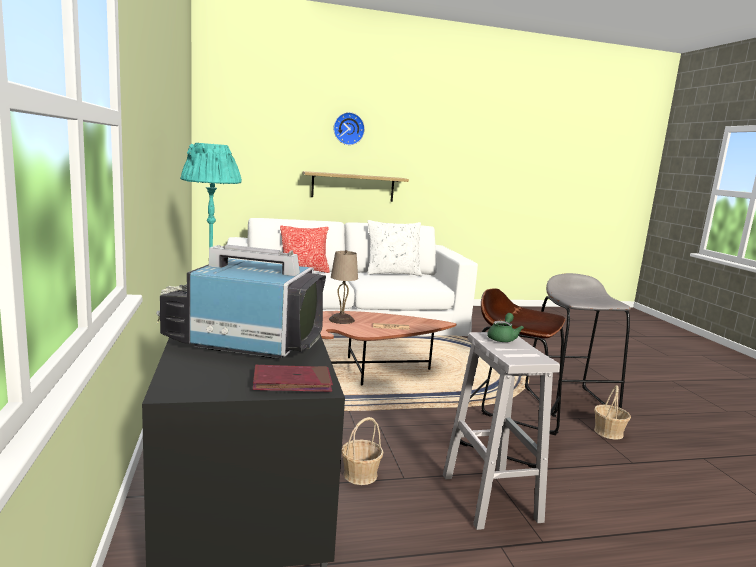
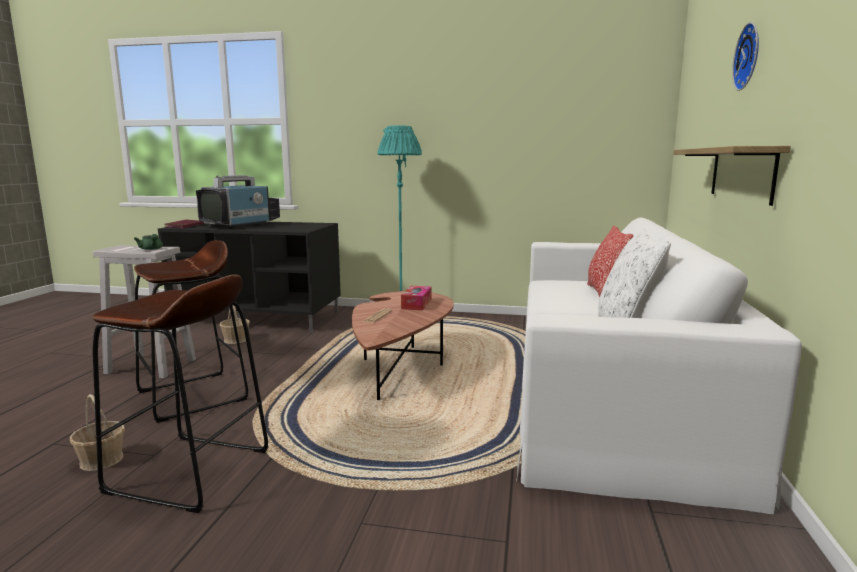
camera: 115 degrees right, 0 degrees up
(342, 319) = (416, 304): beige table lamp -> tissue box
(570, 401) = (190, 471): grey stool -> brown stool

